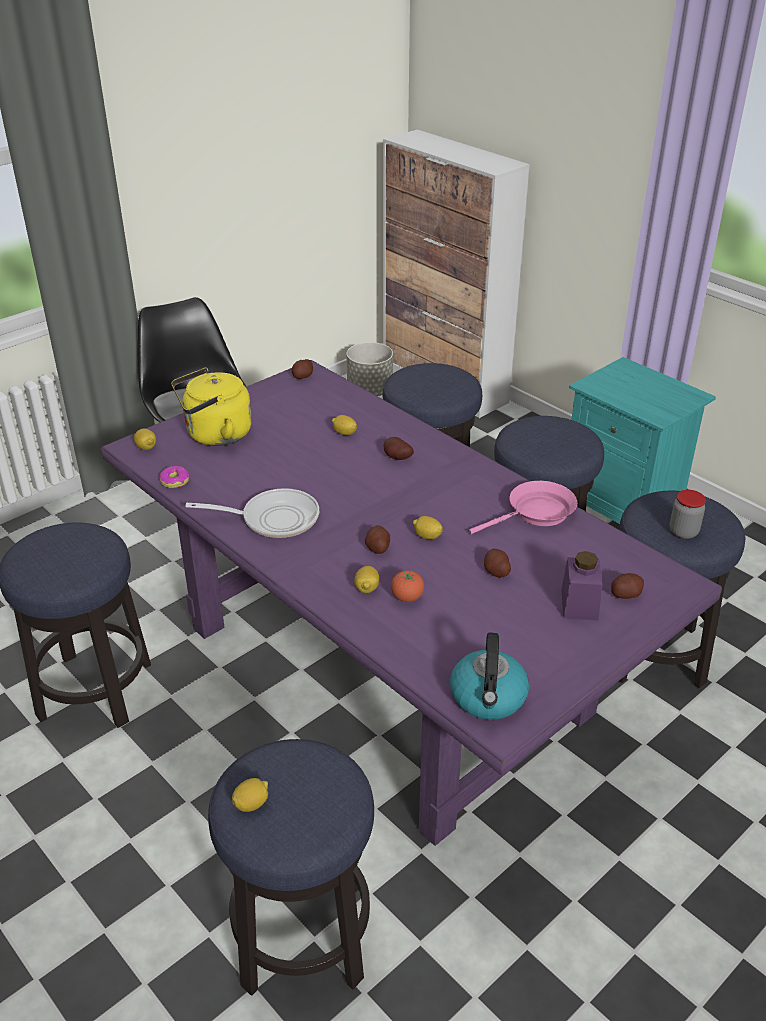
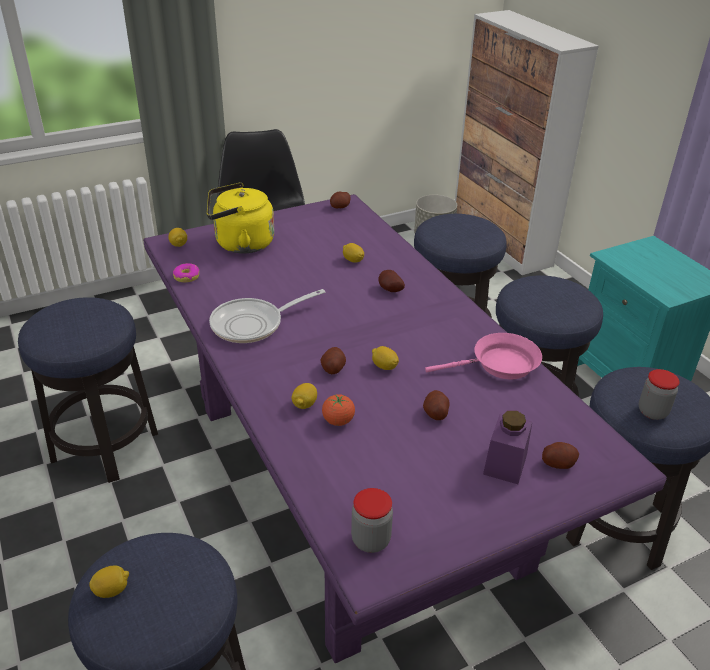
camera: 15 degrees right, 0 degrees up
(273, 519) = (253, 324): frying pan -> frying pan turned 135 degrees clockwise
(488, 698) = (371, 540): kettle -> jar

